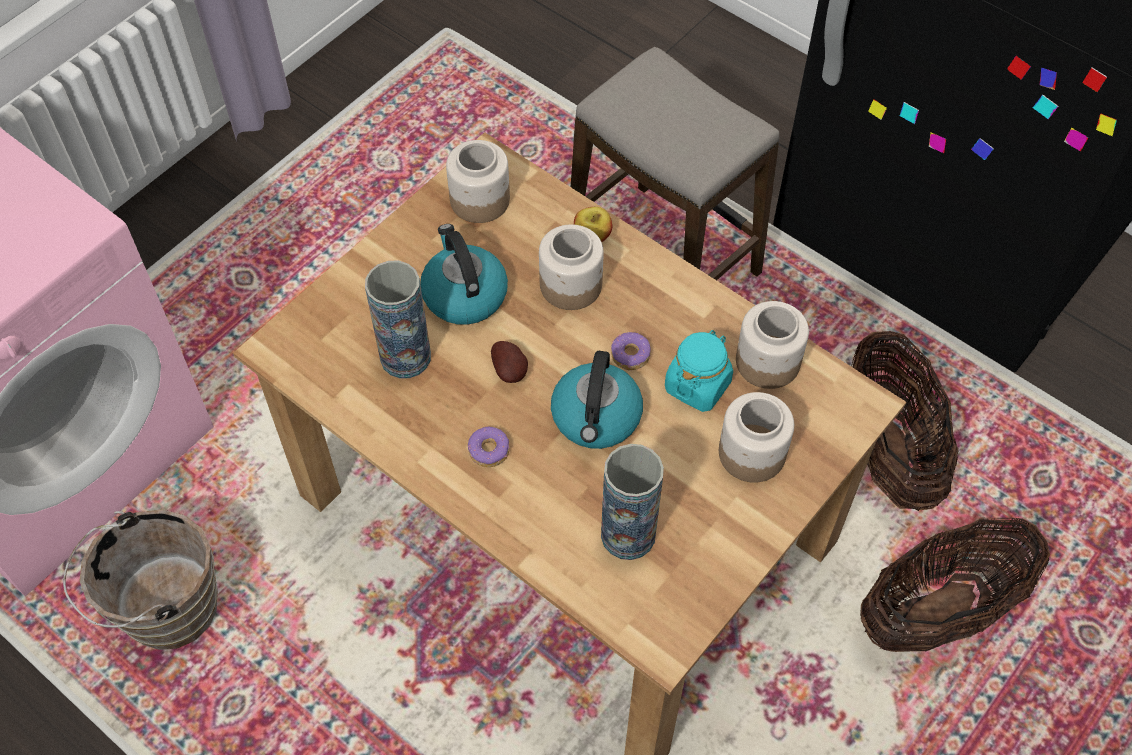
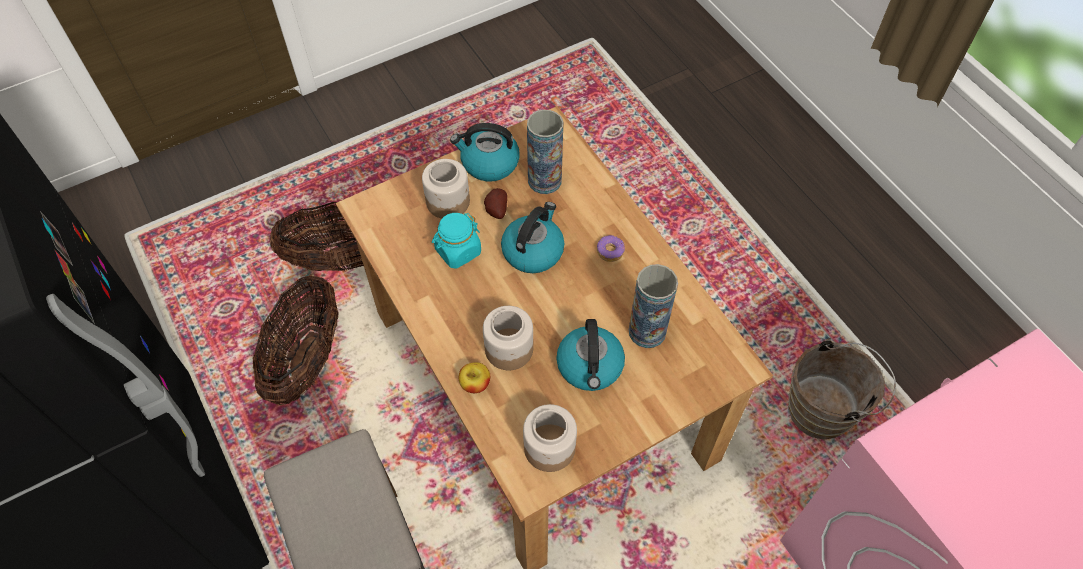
camera: 160 degrees left, 0 degrees up
(511, 371) = (577, 298): potato -> potato (495, 210)
(630, 355) = (491, 284): donut -> none
(726, 537) = (489, 163): none -> kettle
(767, 362) = (405, 252): jar -> none

